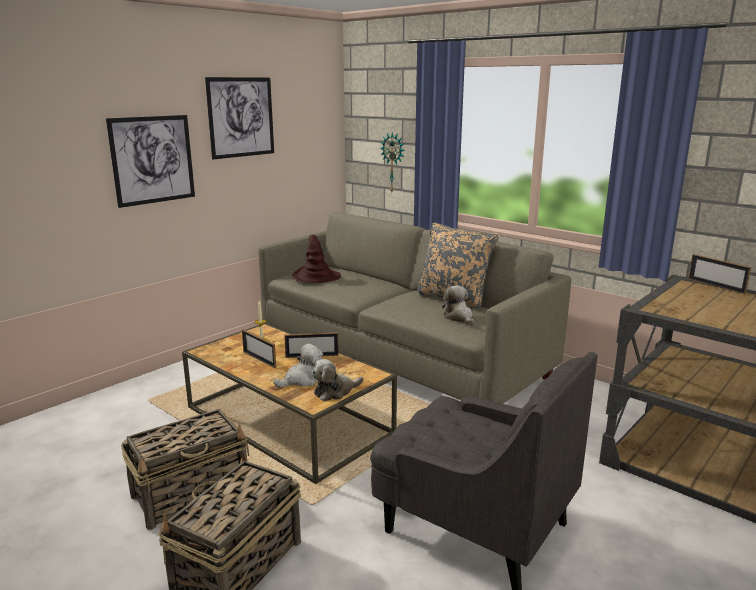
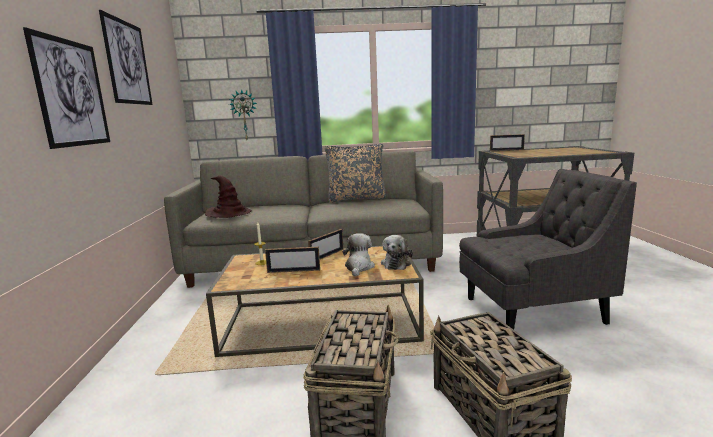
camera: 45 degrees left, 5 degrees down
(459, 318) = (386, 204): plush toy -> none

